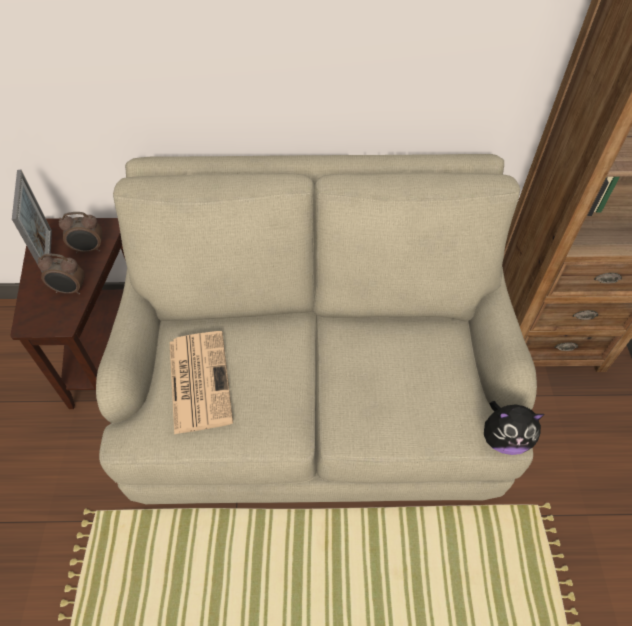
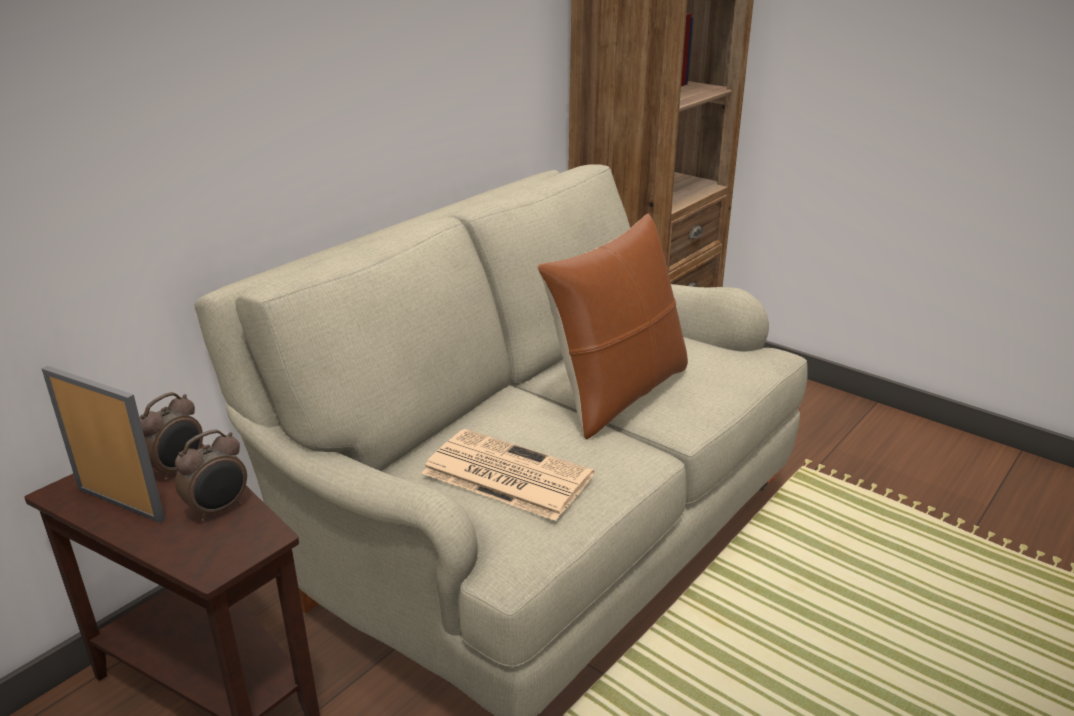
camera: 50 degrees left, 25 degrees down
(346, 374) = (617, 393): none -> brown pillow
(504, 439) = (778, 356): plush toy -> none

